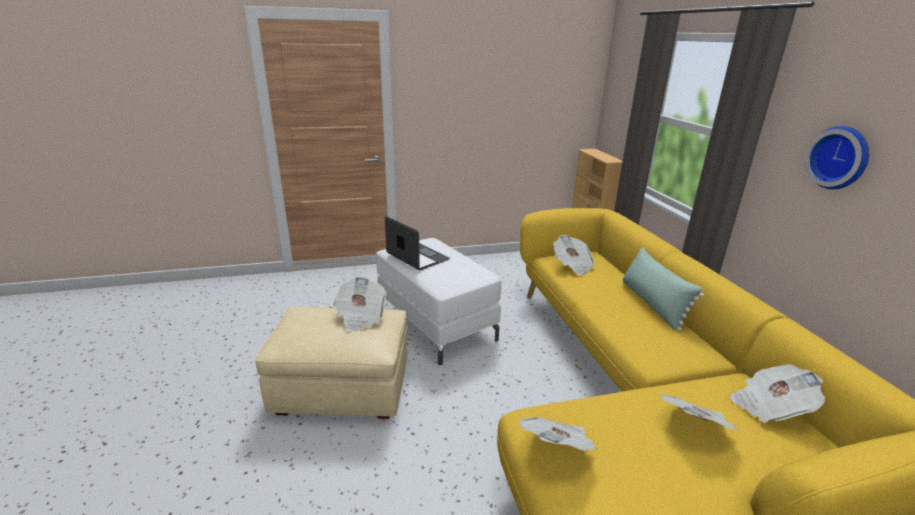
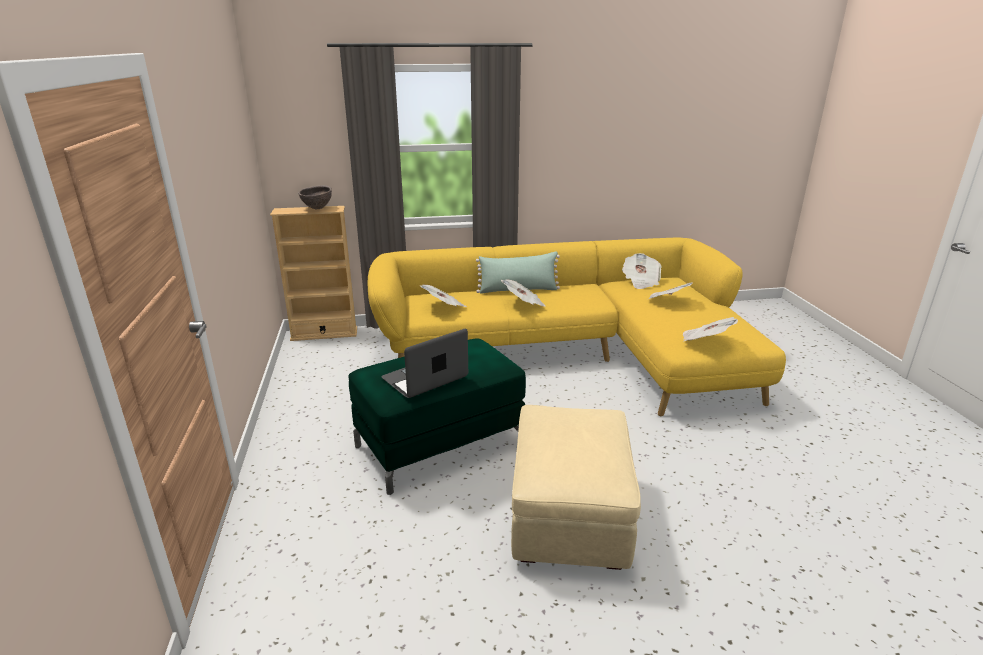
camera: 85 degrees left, 0 degrees up
(360, 316) = (555, 423): newspaper -> newspaper (523, 304)
(435, 323) = (439, 446): white ottoman -> green ottoman
(605, 156) = (317, 208): none -> brown bowl
(840, 157) = (565, 139): wall clock -> none

